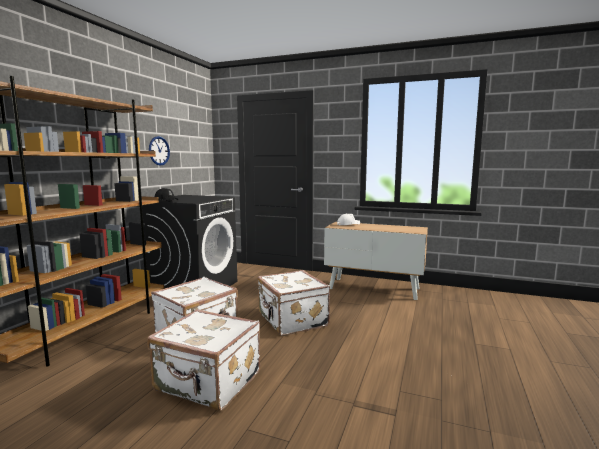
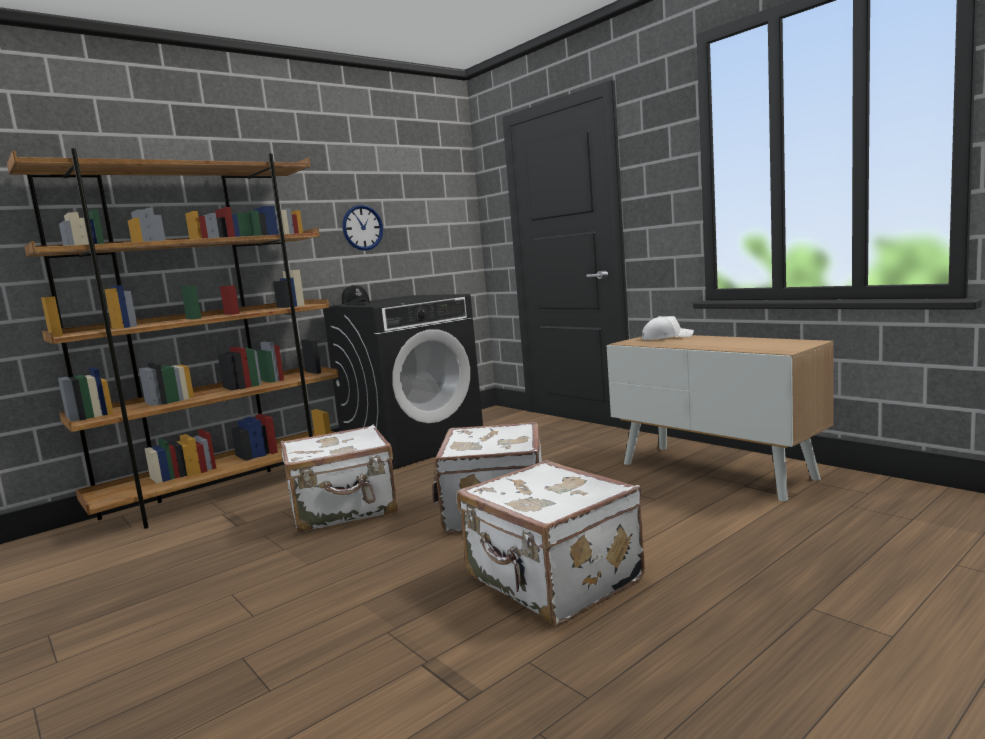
camera: 30 degrees right, 0 degrees up
(208, 383) = (273, 583): white suitcase -> white suitcase (552, 581)

